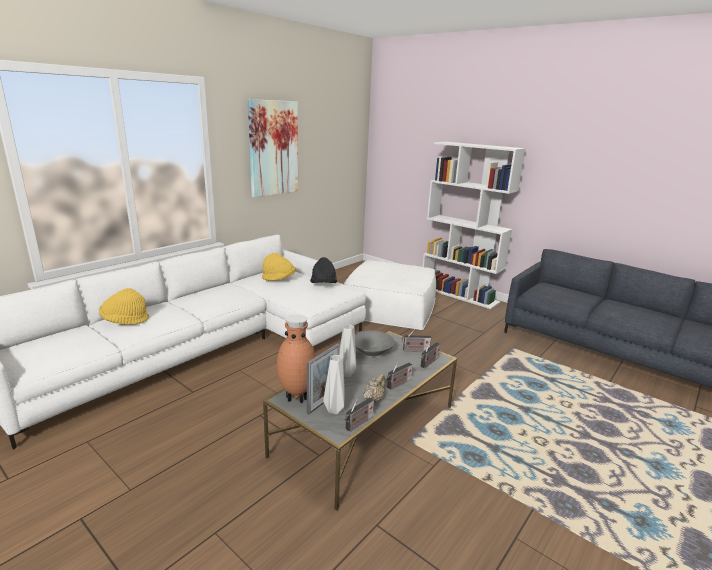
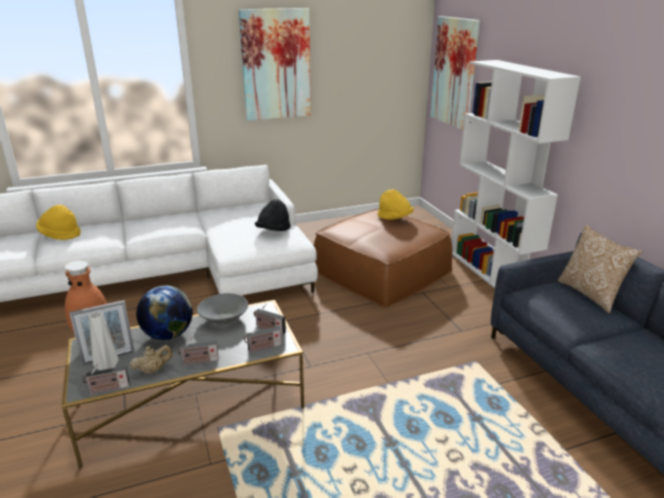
camera: 30 degrees right, 5 degrees up
(279, 279) = (238, 216): yellow hat -> yellow hat (394, 218)
(346, 373) = (168, 335): grey vase -> globe
(390, 306) = (381, 270): white ottoman -> brown ottoman
(397, 153) = (454, 72): none -> picture
(564, 287) = (590, 294): none -> pillow

